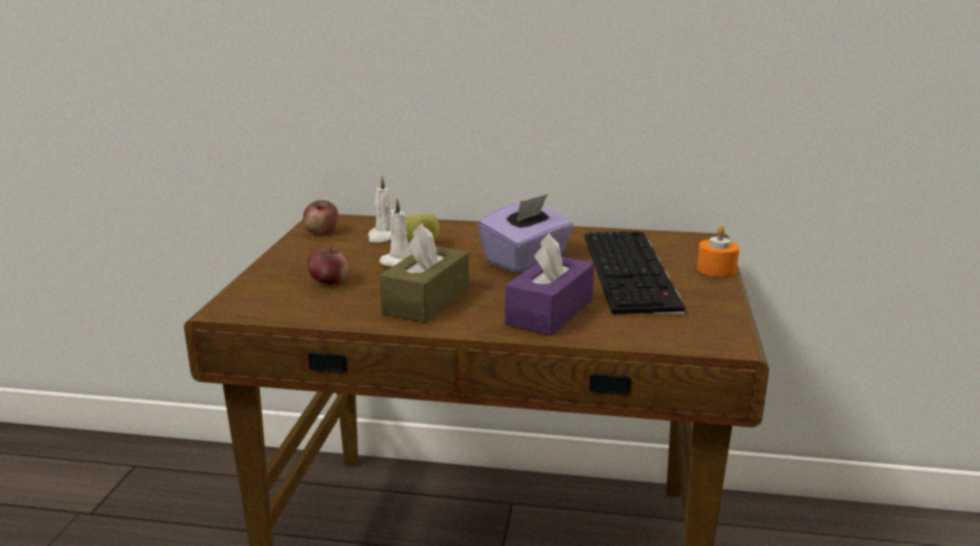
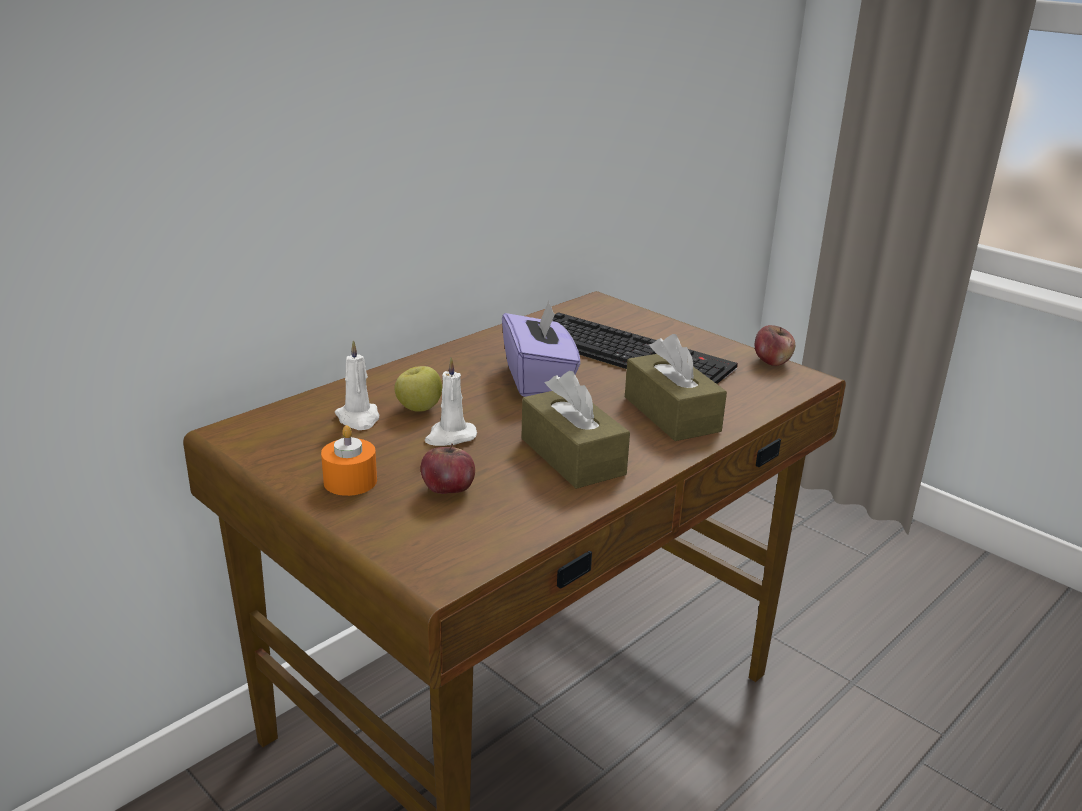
camera: 55 degrees left, 5 degrees up
(321, 231) = (274, 445): apple -> apple (772, 362)
(550, 312) = (671, 414): purple tissue box -> brown tissue box
(716, 269) = (667, 324): orange candle -> orange candle (350, 481)

